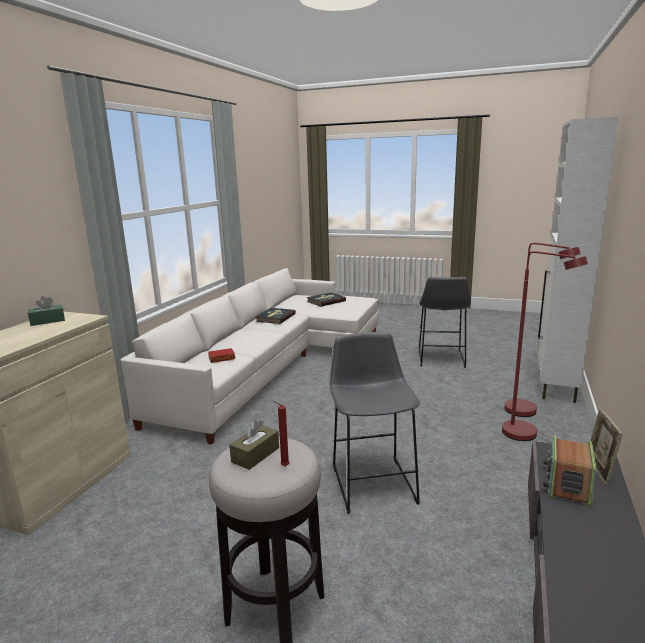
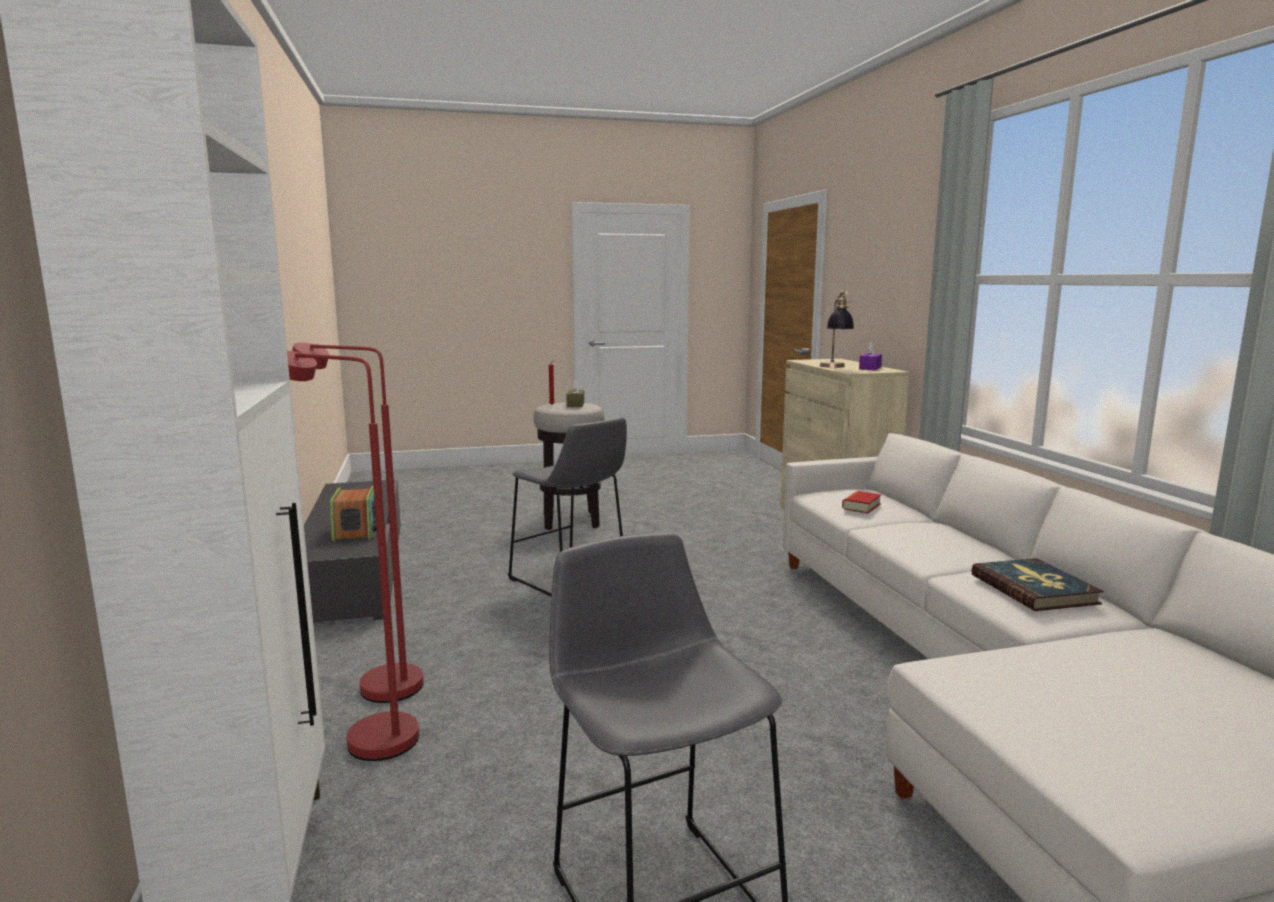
camera: 145 degrees right, 5 degrees down
(47, 321) = (870, 368): green tissue box -> purple tissue box
(58, 328) = (835, 367): none -> table lamp
(326, 301) = (1136, 696): book -> none
(599, 471) = (317, 544): picture frame -> none

